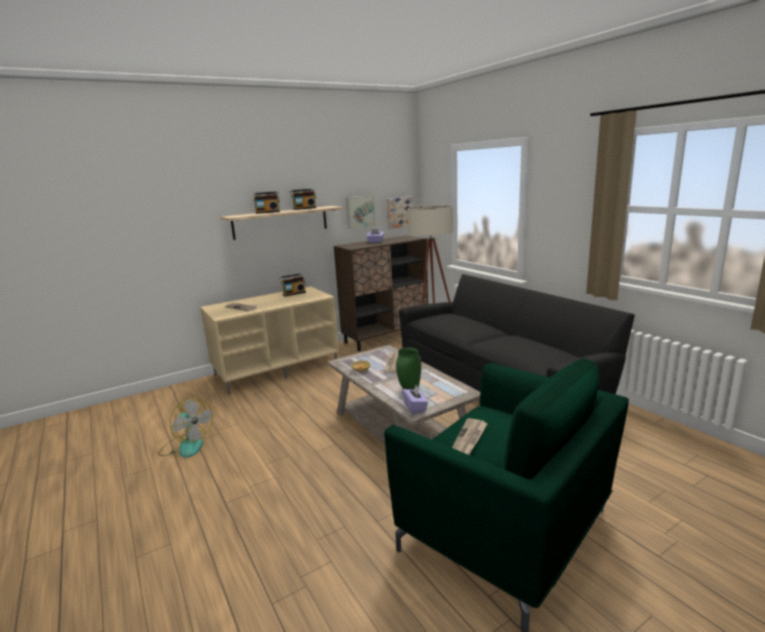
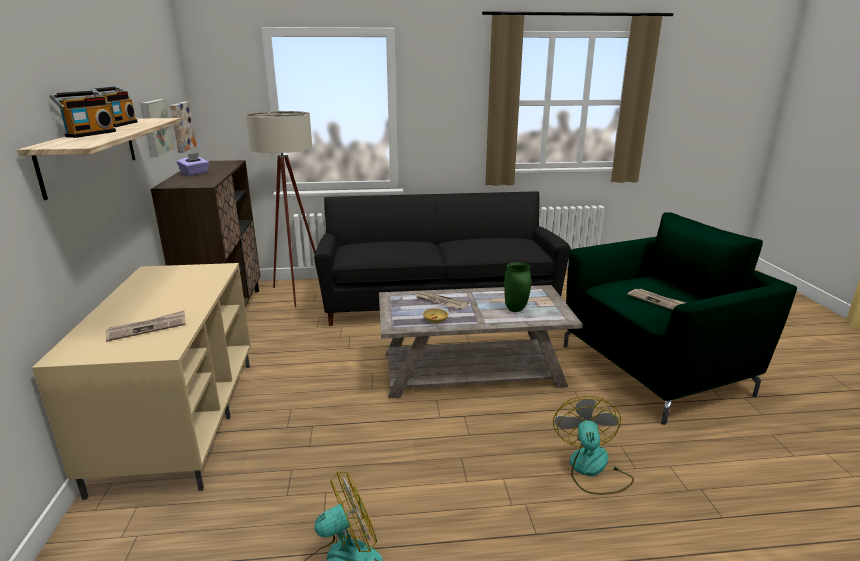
camera: 65 degrees left, 5 degrees up
(294, 293) = (156, 281): radio -> none
(303, 515) = (591, 469): none -> fan
(415, 407) = (556, 316): purple tissue box -> none

